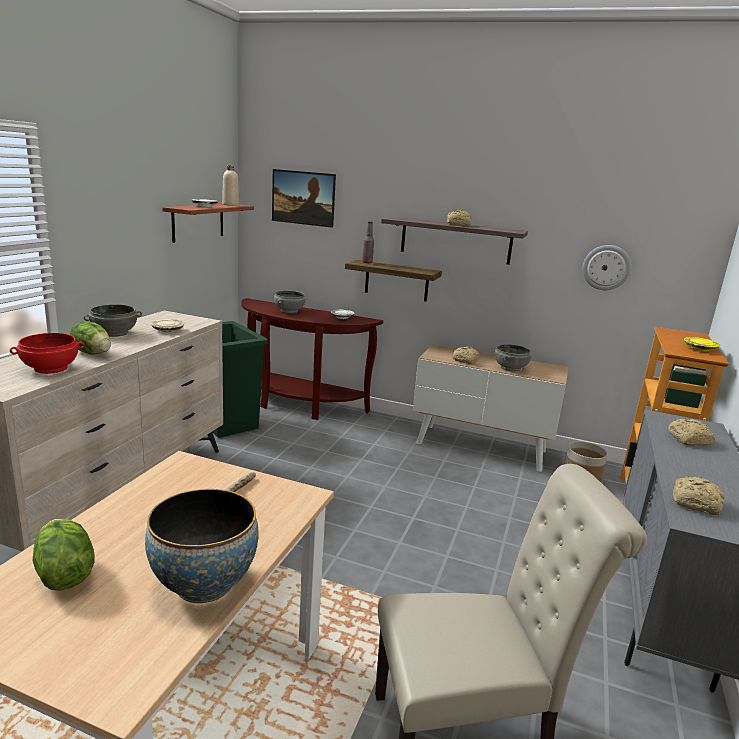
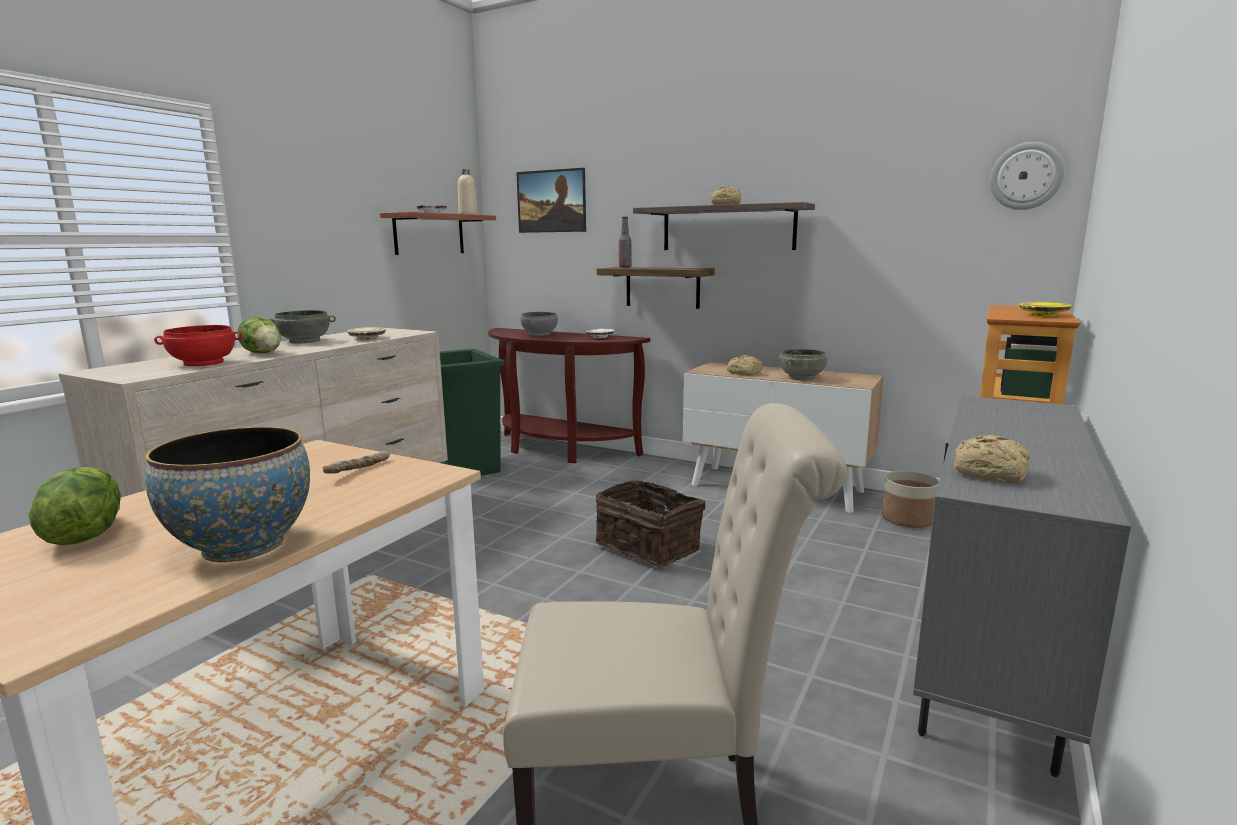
camera: 10 degrees right, 5 degrees down
(401, 505) = (650, 546): none -> basket
(606, 267) = (920, 238): wall clock -> wall clock (1026, 176)
(689, 440) = (1013, 419): bread -> none

